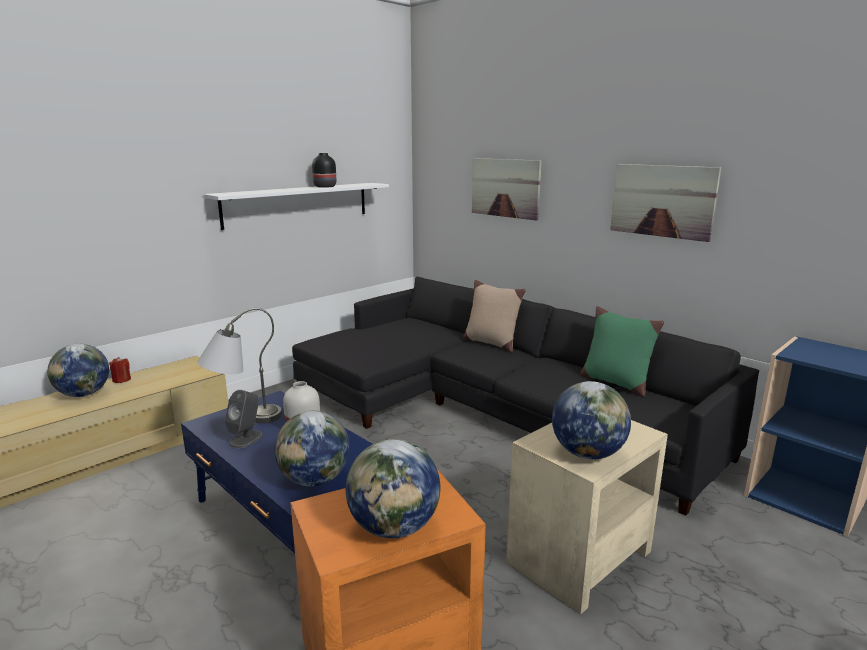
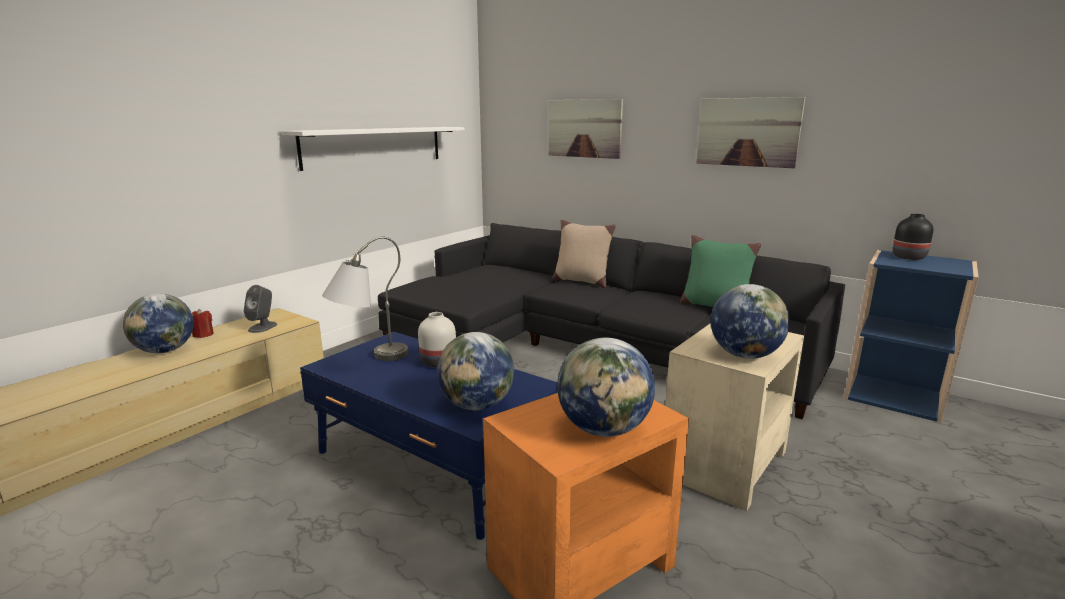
camera: 10 degrees left, 0 degrees up
(246, 439) = (382, 375): grey speaker -> grey speaker (263, 327)
(325, 186) = (403, 127): black vase -> black vase (908, 257)

